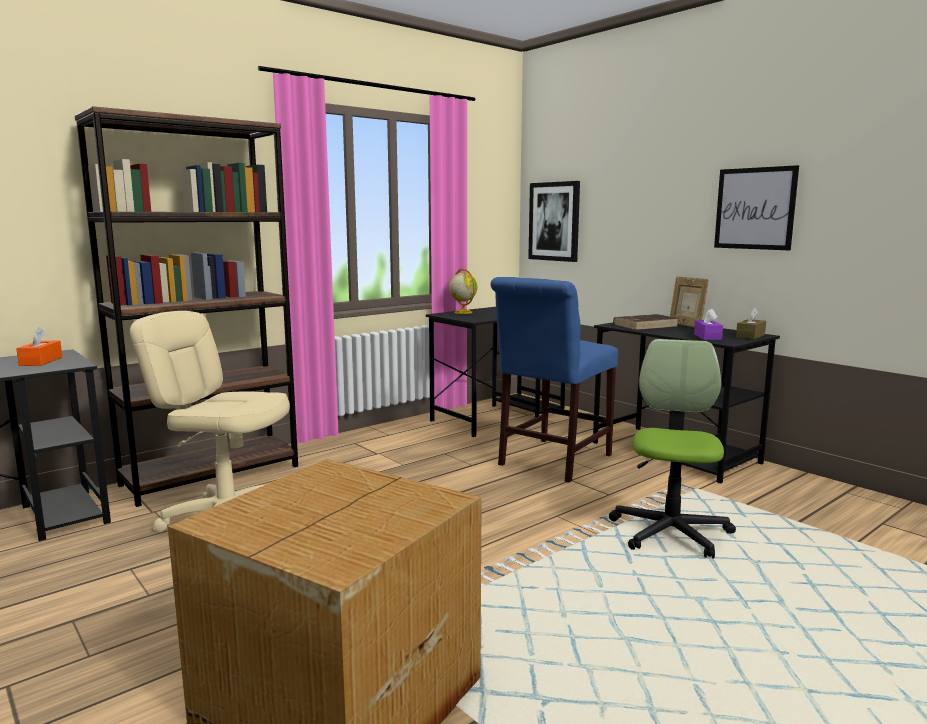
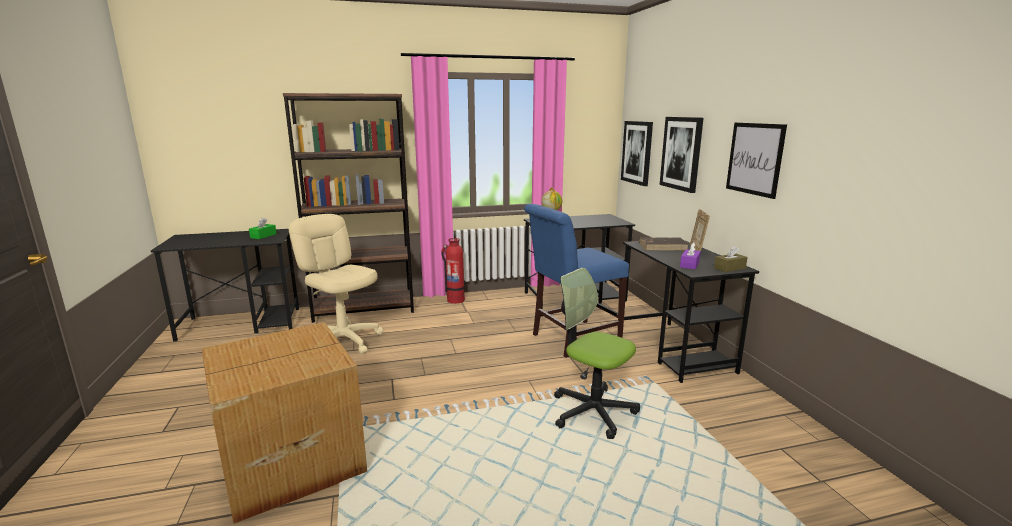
camera: 25 degrees right, 5 degrees up
(41, 361) = (263, 236): orange tissue box -> green tissue box
(343, 442) = (455, 300): none -> fire extinguisher
(634, 214) = (681, 153): none -> picture
(670, 532) = (592, 412): office chair -> office chair turned 90 degrees counterclockwise

